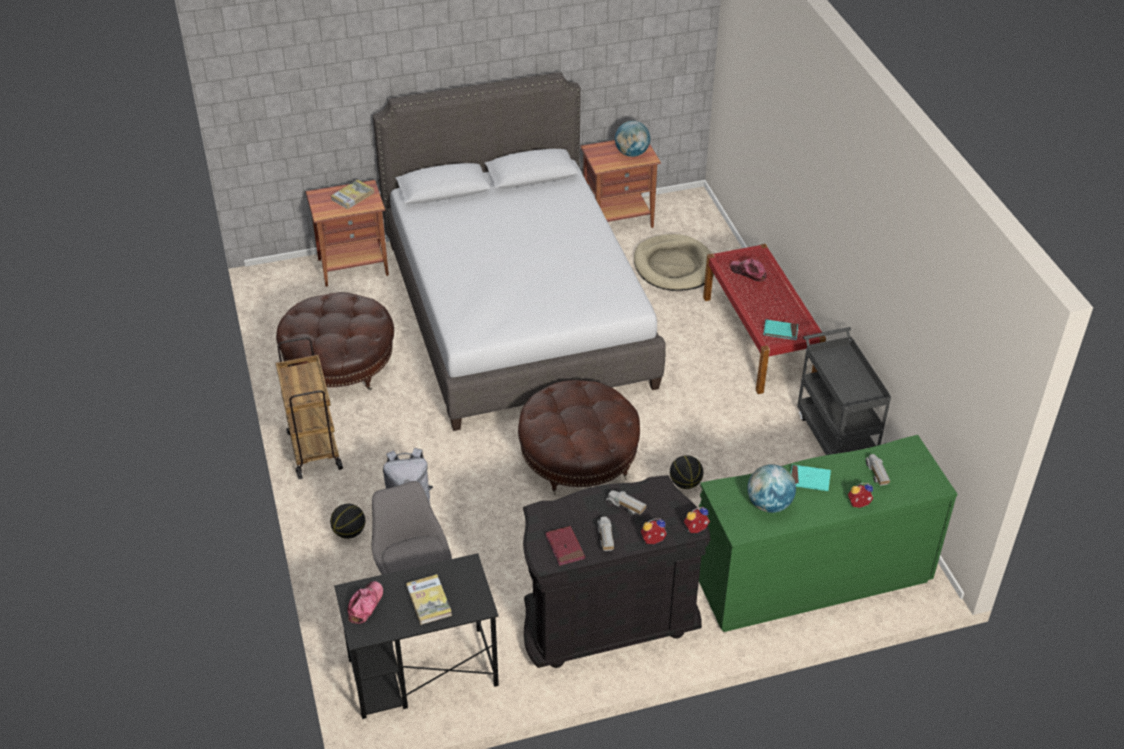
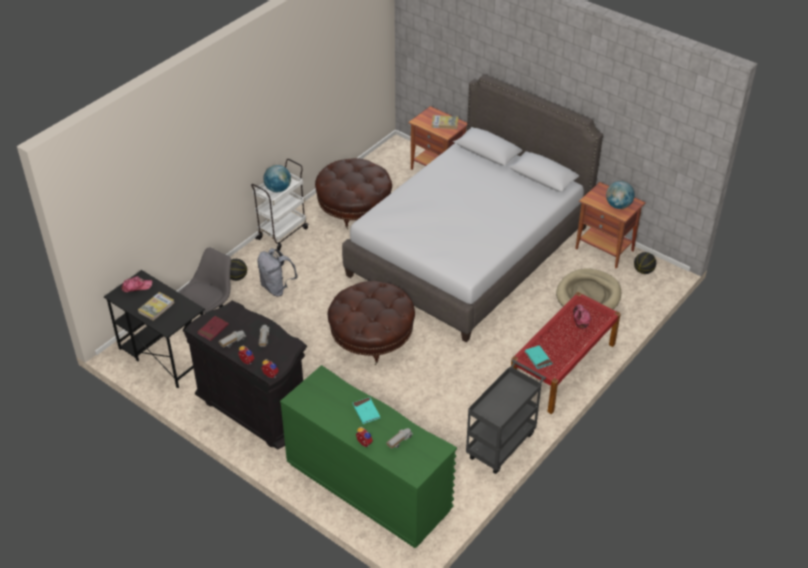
camera: 55 degrees right, 0 degrees up
(314, 450) = (283, 233): brown cart -> white cart
(685, 483) = (396, 392): basketball -> basketball (643, 271)
(769, 504) = (328, 402): globe -> globe (278, 189)

